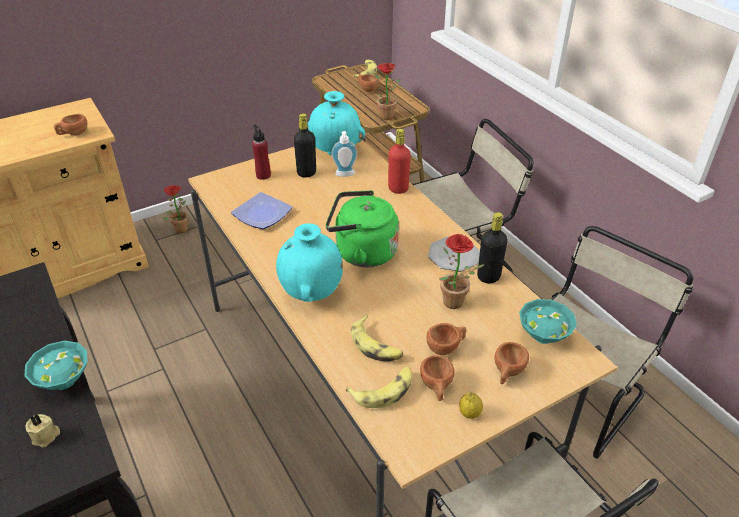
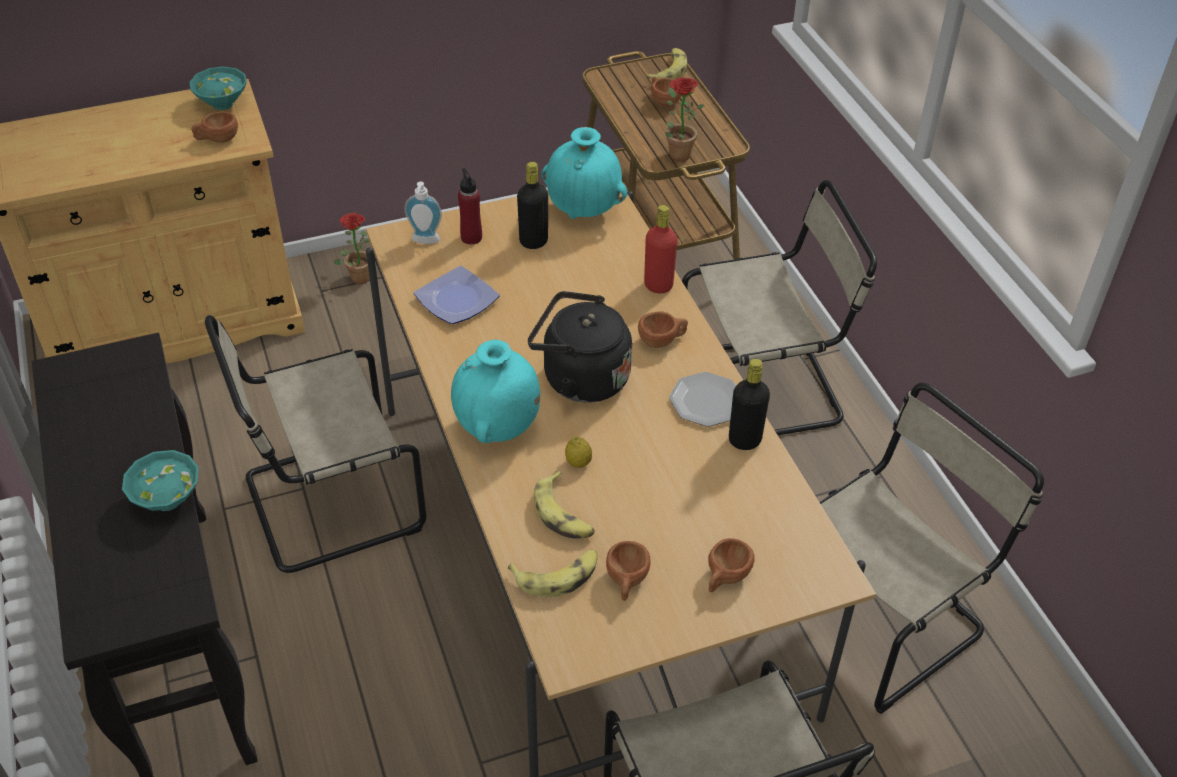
camera: 10 degrees right, 5 degrees up
(46, 436) = (140, 566): beige candle -> none
(182, 376) = (327, 503): none -> beige chair
(345, 175) = (587, 253): soap dispenser -> soap dispenser (425, 241)
(362, 252) = (580, 378): green kettle -> black kettle
(446, 347) = (655, 531): brown cup -> brown cup (662, 340)
(453, 305) = (683, 474): potted plant -> none
(469, 413) = (658, 623): lemon -> lemon (578, 463)
(542, 335) = (790, 534): turquoise bowl -> turquoise bowl (222, 103)

